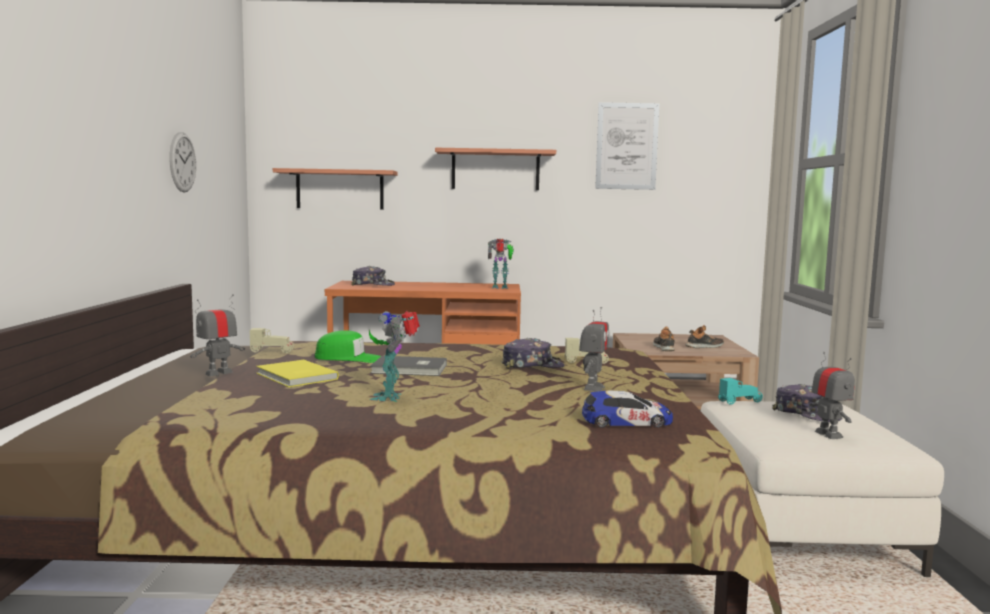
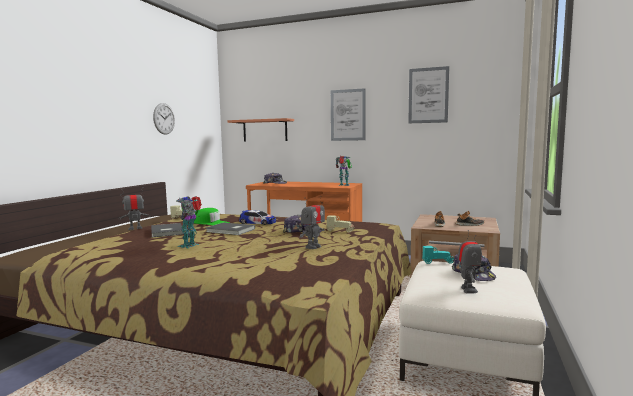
camera: 20 degrees right, 0 degrees up
(295, 376) = (166, 232): yellow book -> grey book
(495, 170) = (348, 115): shelf -> picture
(627, 421) = (294, 269): toy car -> toy car (257, 222)

